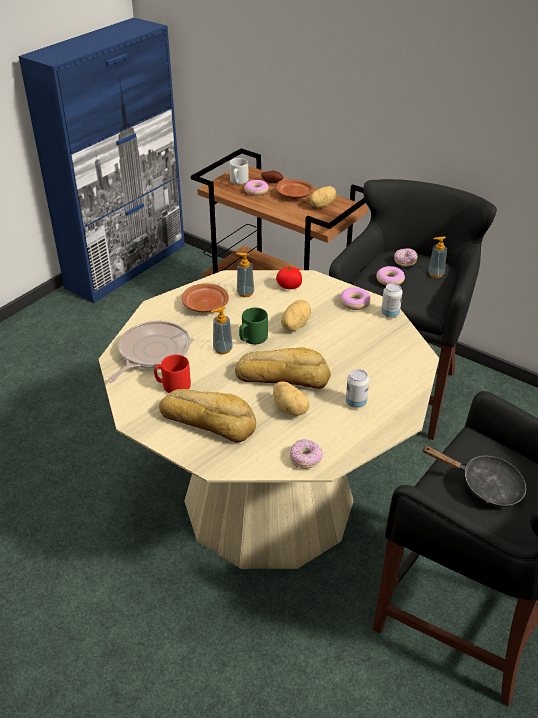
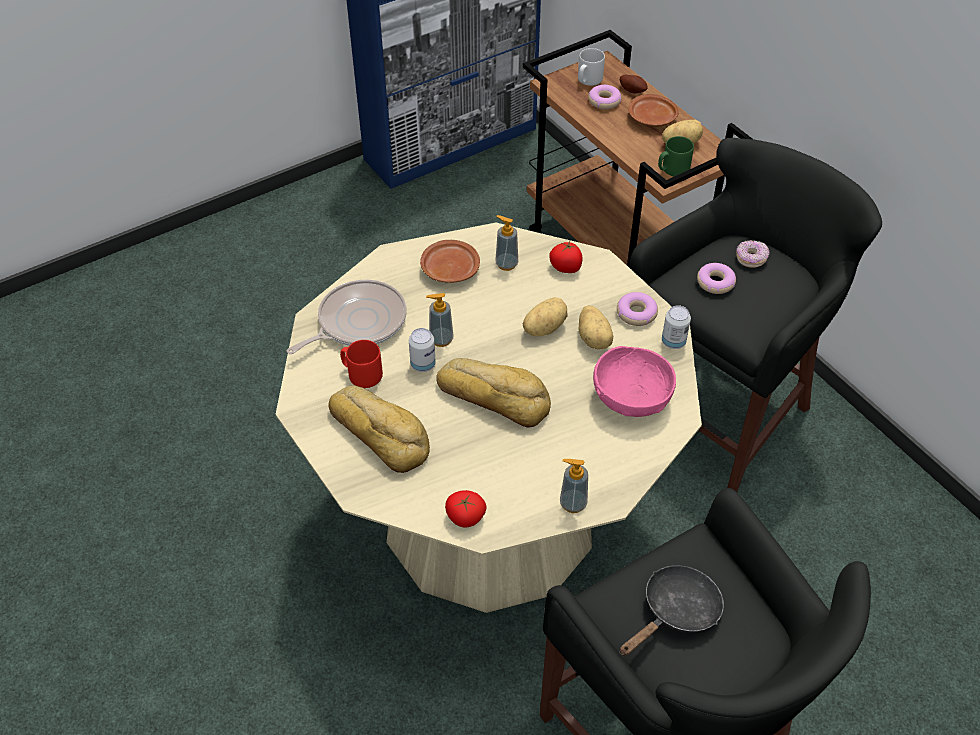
camera: 20 degrees right, 10 degrees up
(252, 338) = (483, 333): green mug -> green mug (672, 169)
(290, 409) = (481, 445): potato -> potato (594, 339)
(305, 459) = (465, 517): donut -> tomato
(356, 403) = (562, 459): can -> can (423, 364)
(382, 353) = (632, 397): none -> pink bowl
(435, 274) = (782, 288): soap dispenser -> soap dispenser (573, 503)
(484, 486) = (676, 612): black frying pan -> black frying pan turned 90 degrees counterclockwise

